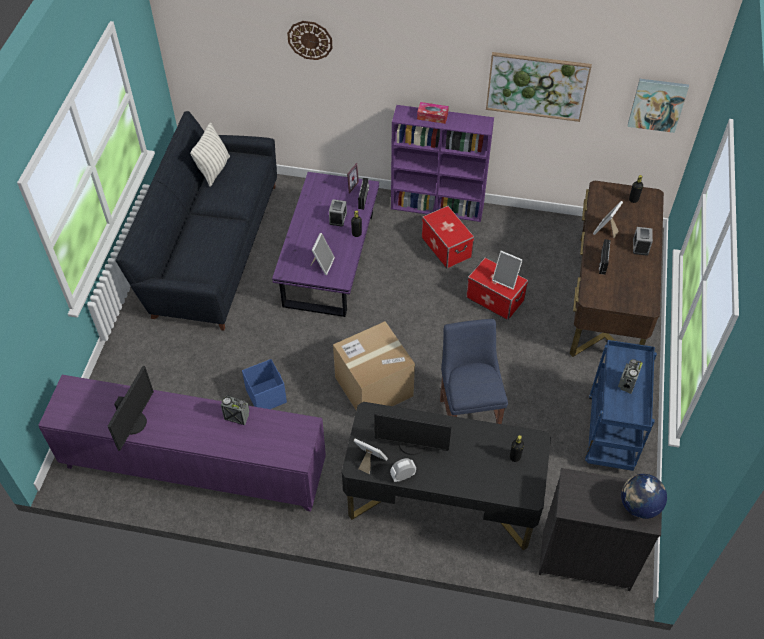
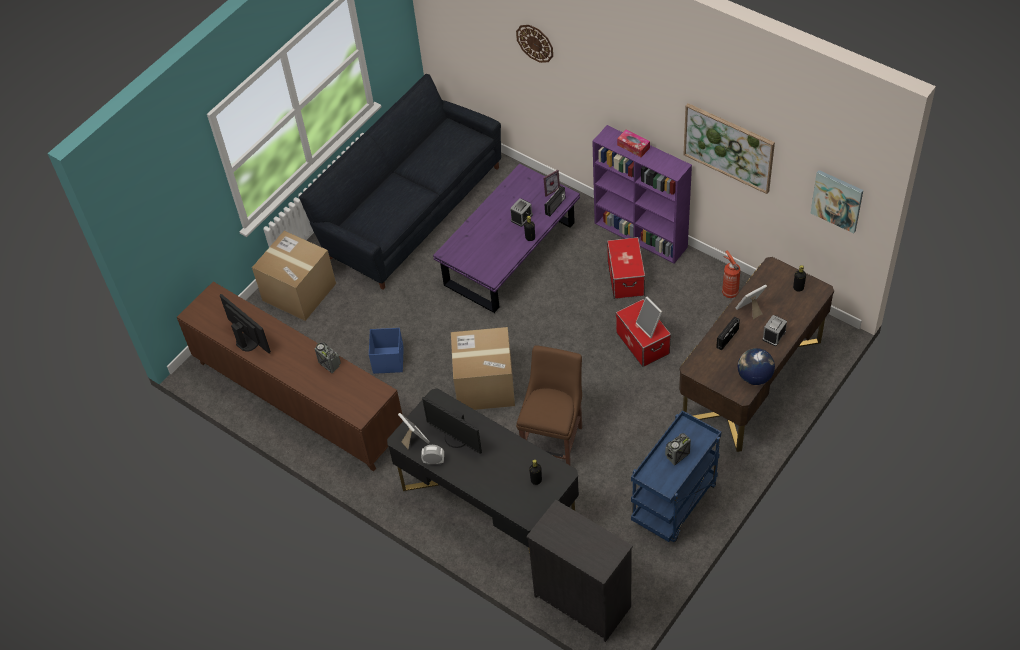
camera: 30 degrees right, 0 degrees up
(134, 423) = (248, 341): monitor -> monitor turned 90 degrees counterclockwise
(138, 360) = (299, 292): none -> cardboard box
(195, 468) = (299, 401): purple cabinet -> brown cabinet
(214, 170) = (433, 137): pillow -> none
(322, 264) = (483, 256): picture frame -> none
(468, 415) = (554, 440): blue chair -> brown chair
(541, 231) = (729, 292): none -> fire extinguisher
(639, 506) = (601, 554): globe -> globe (754, 377)

